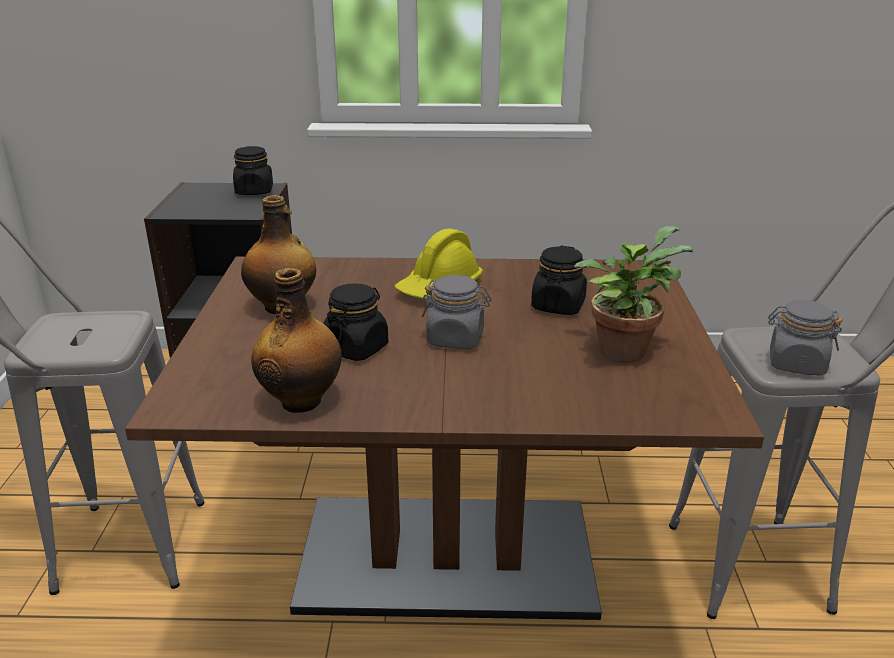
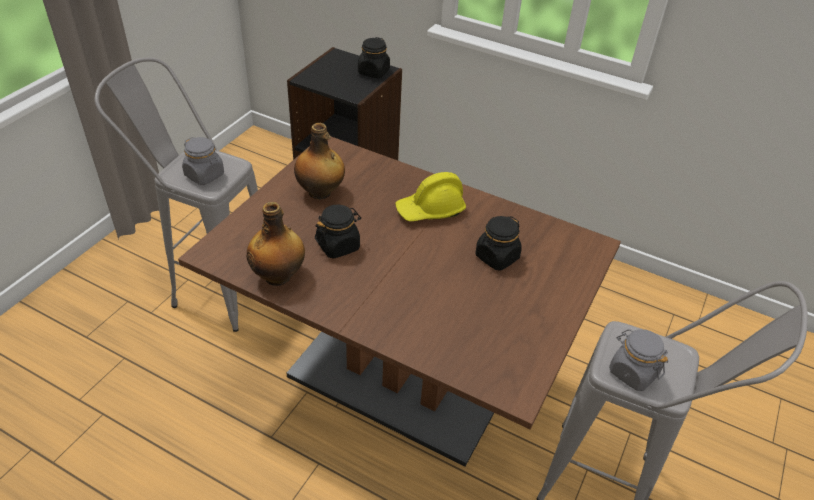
camera: 25 degrees right, 15 degrees up
(456, 338) = (404, 261): grey jar -> grey jar (204, 175)
(623, 348) = (507, 313): potted plant -> none

